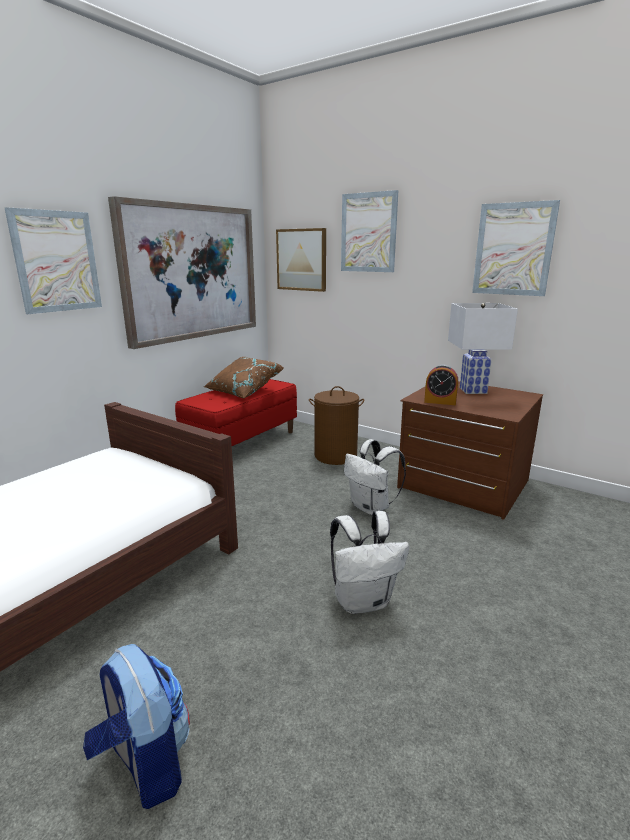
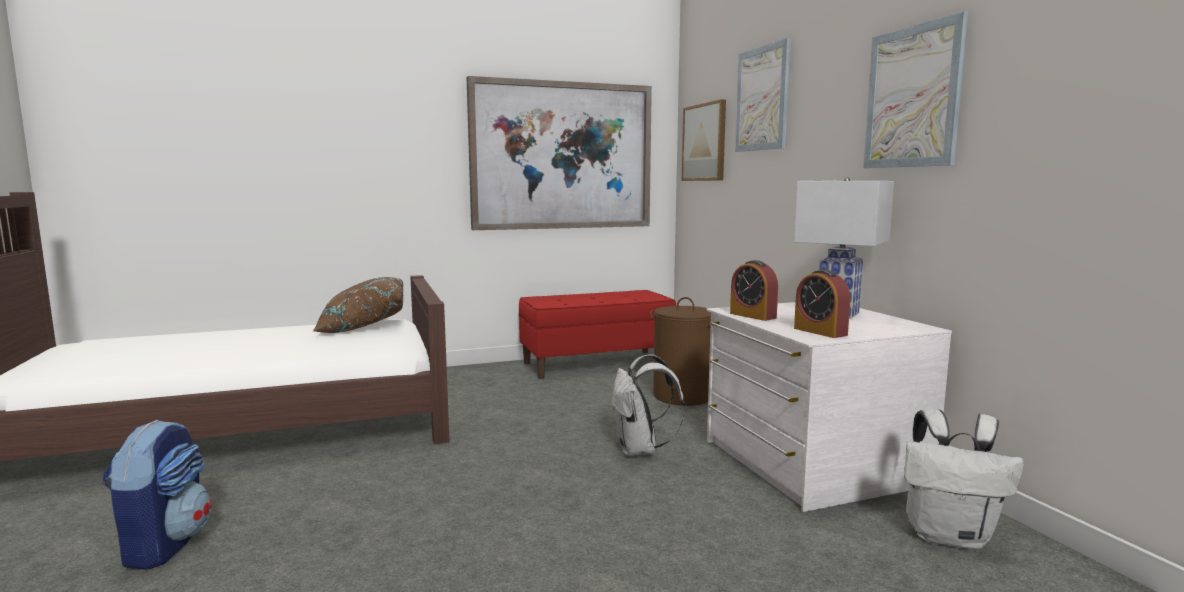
camera: 35 degrees right, 10 degrees down
(56, 261) = (404, 137): picture -> none
(243, 391) = (602, 298): brown pillow -> brown pillow (362, 326)
(363, 600) = (488, 519): white backpack -> white backpack (949, 536)
(462, 484) = (809, 462): brown dresser -> white dresser
(499, 409) = (820, 332): none -> alarm clock

